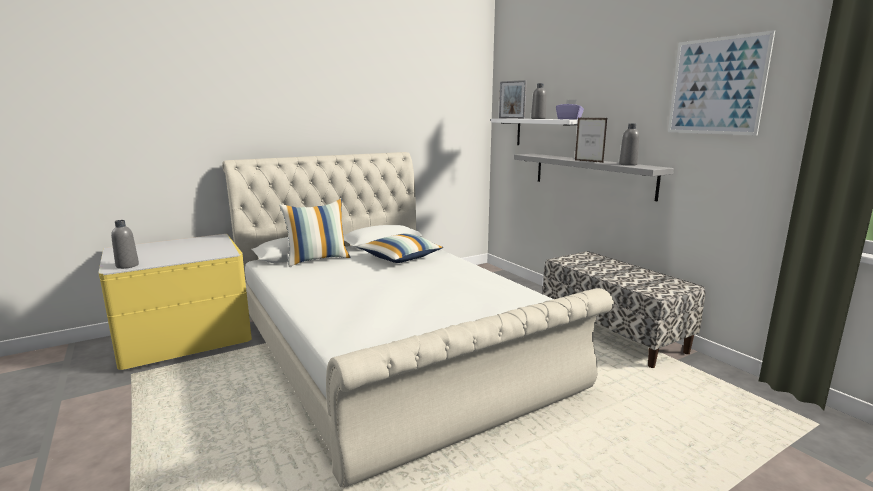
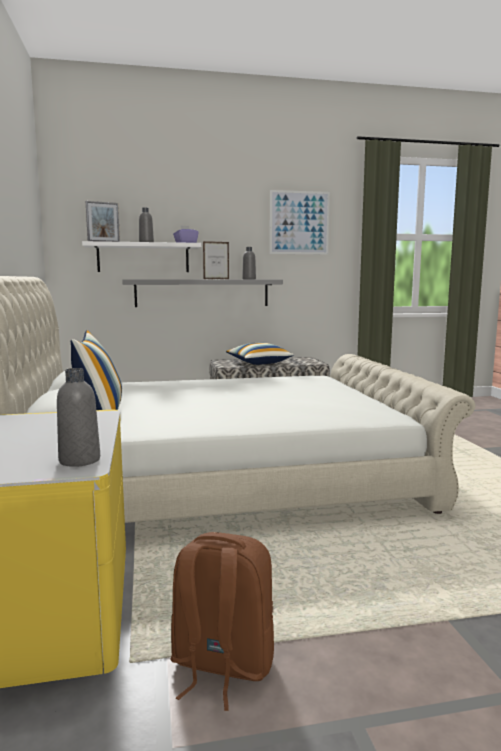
camera: 70 degrees left, 5 degrees down
(117, 400) = (221, 665): none -> brown backpack
(400, 258) = (154, 391): pillow -> pillow (259, 363)

